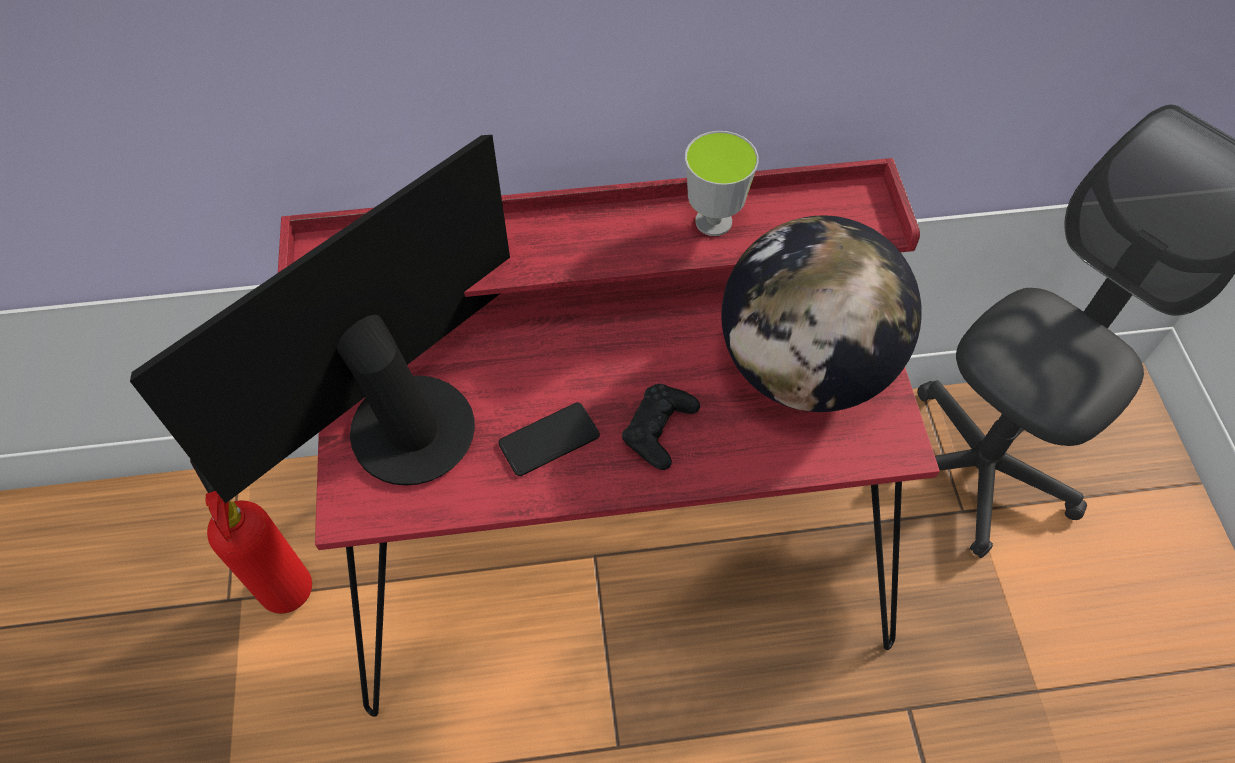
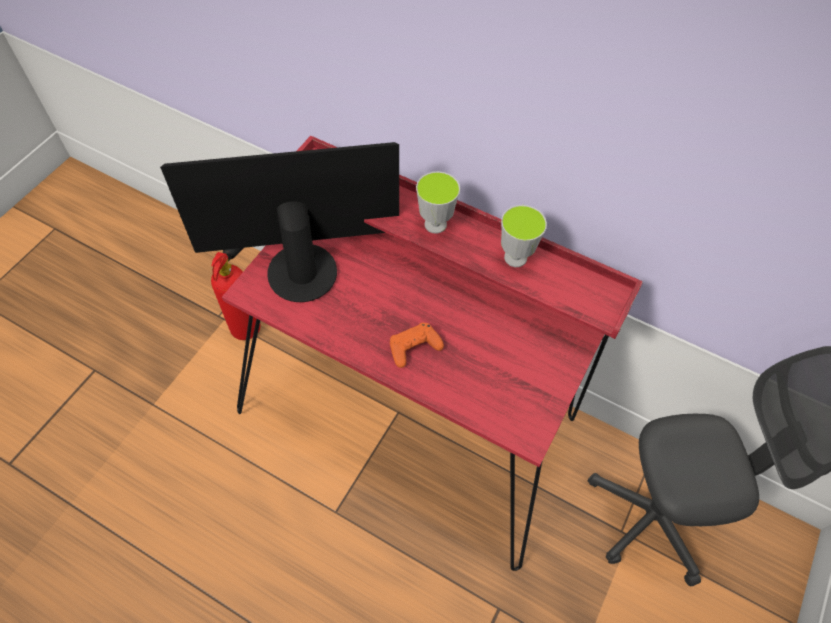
camera: 35 degrees right, 0 degrees up
(549, 440) = (359, 317): phone -> none
(571, 240) = (435, 224): none -> cup
(659, 430) = (414, 347): black game controller -> orange game controller
(803, 367) = (515, 365): globe -> none

